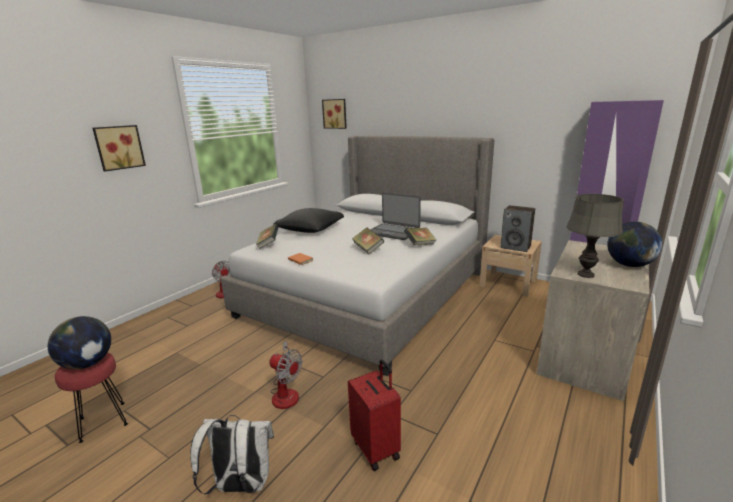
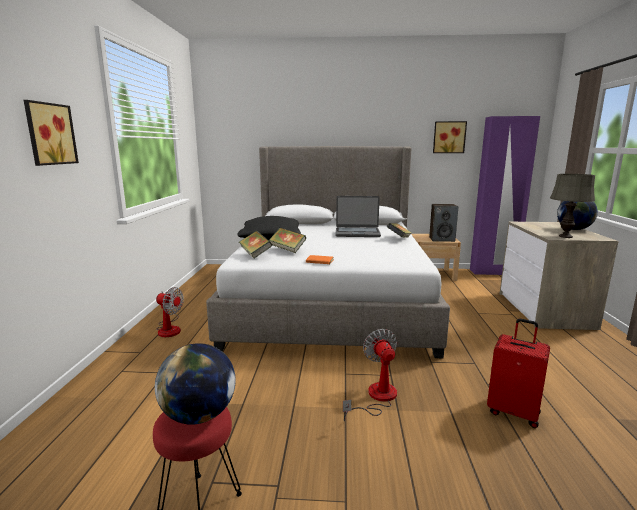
camera: 30 degrees left, 5 degrees down
(241, 486) = (456, 489): white backpack -> none
(286, 392) = (376, 398): fan -> fan turned 105 degrees counterclockwise
(335, 114) = (233, 124): picture -> picture (449, 137)
(368, 249) = (363, 246): book -> book (287, 249)

